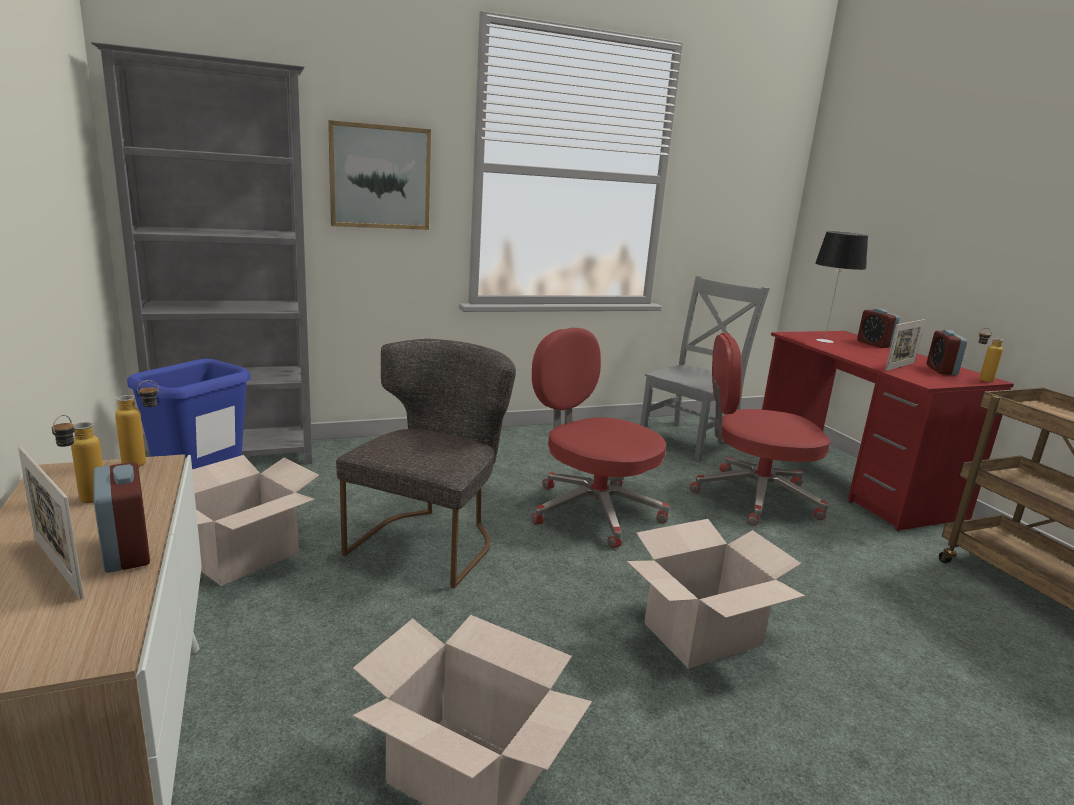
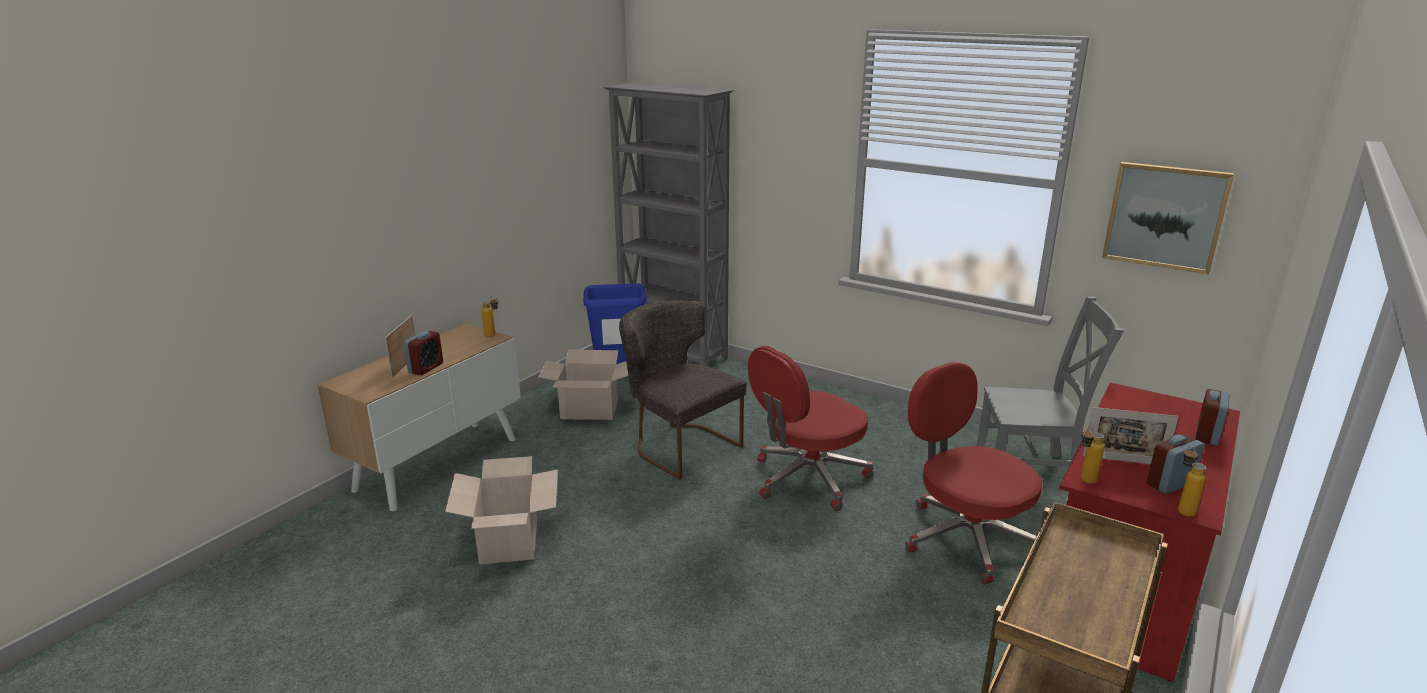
camera: 55 degrees right, 5 degrees up
(85, 503) = (449, 345): bottle -> bottle (1083, 481)
(380, 177) = (784, 166): picture -> picture (1165, 216)
(431, 540) = (679, 445): grey chair -> grey chair turned 120 degrees counterclockwise
(592, 510) = (807, 479): red office chair -> red office chair turned 135 degrees counterclockwise
(702, 633) = (712, 572): cardboard box -> none
(825, 341) = (1144, 410): table lamp -> none

